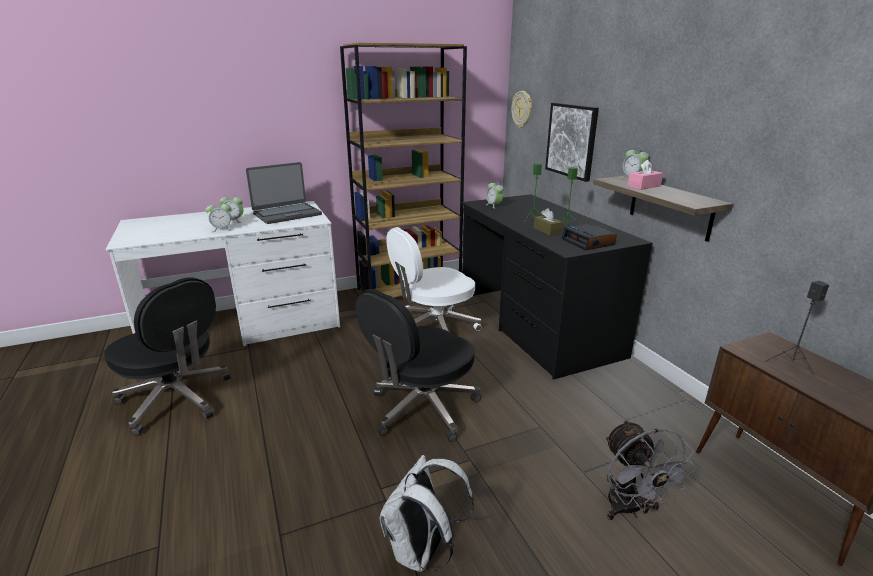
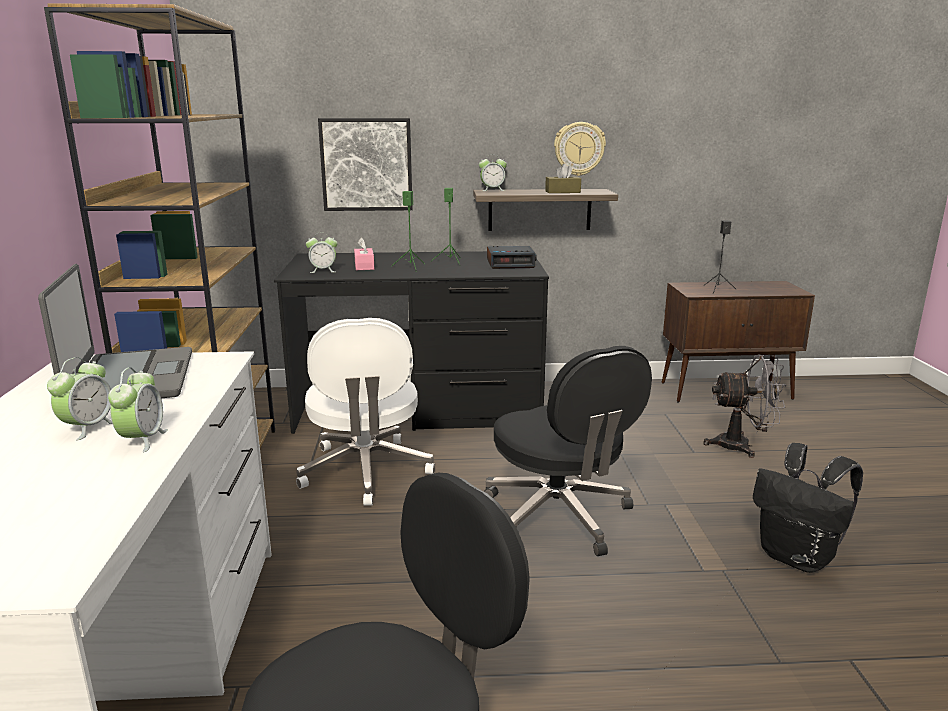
camera: 70 degrees left, 5 degrees down
(422, 552) = (798, 558): white backpack -> black backpack
(522, 109) = (237, 134): wall clock -> wall clock (579, 149)
(547, 231) = (456, 268): brown tissue box -> brown tissue box (562, 192)
(644, 186) = (527, 191): pink tissue box -> pink tissue box (364, 266)

